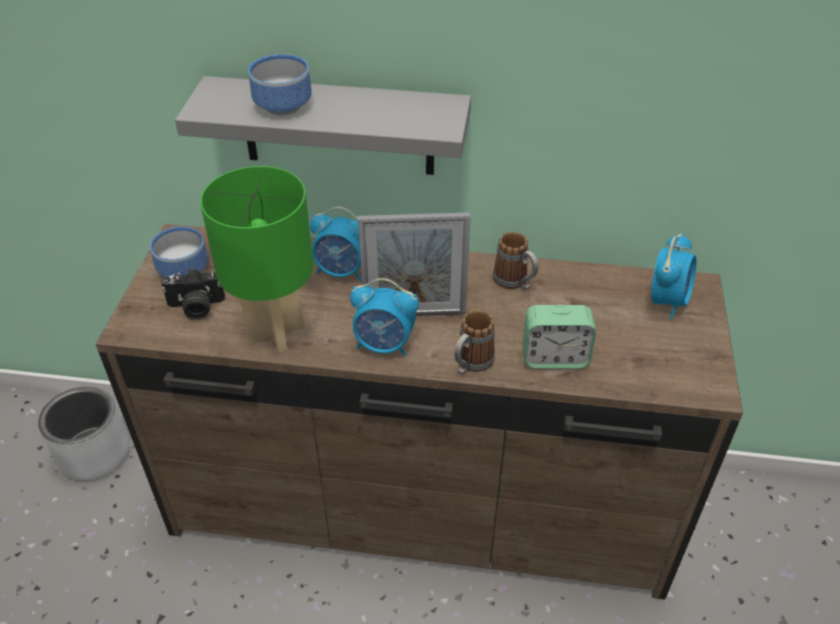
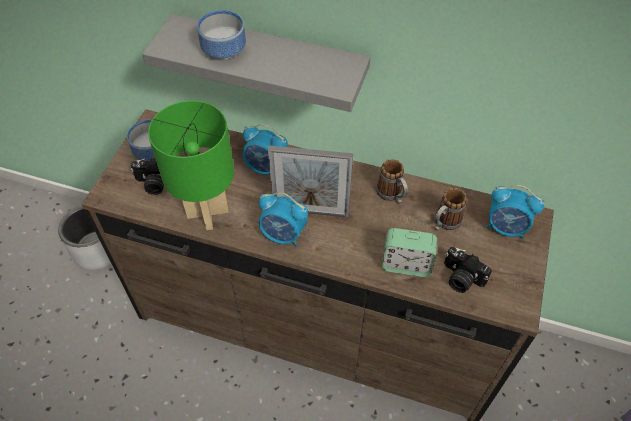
camera: 10 degrees right, 10 degrees up
(470, 364) = (342, 261): mug -> mug (444, 223)
(628, 364) = (460, 278): none -> camera
(667, 300) = (506, 227): alarm clock -> alarm clock turned 75 degrees clockwise

